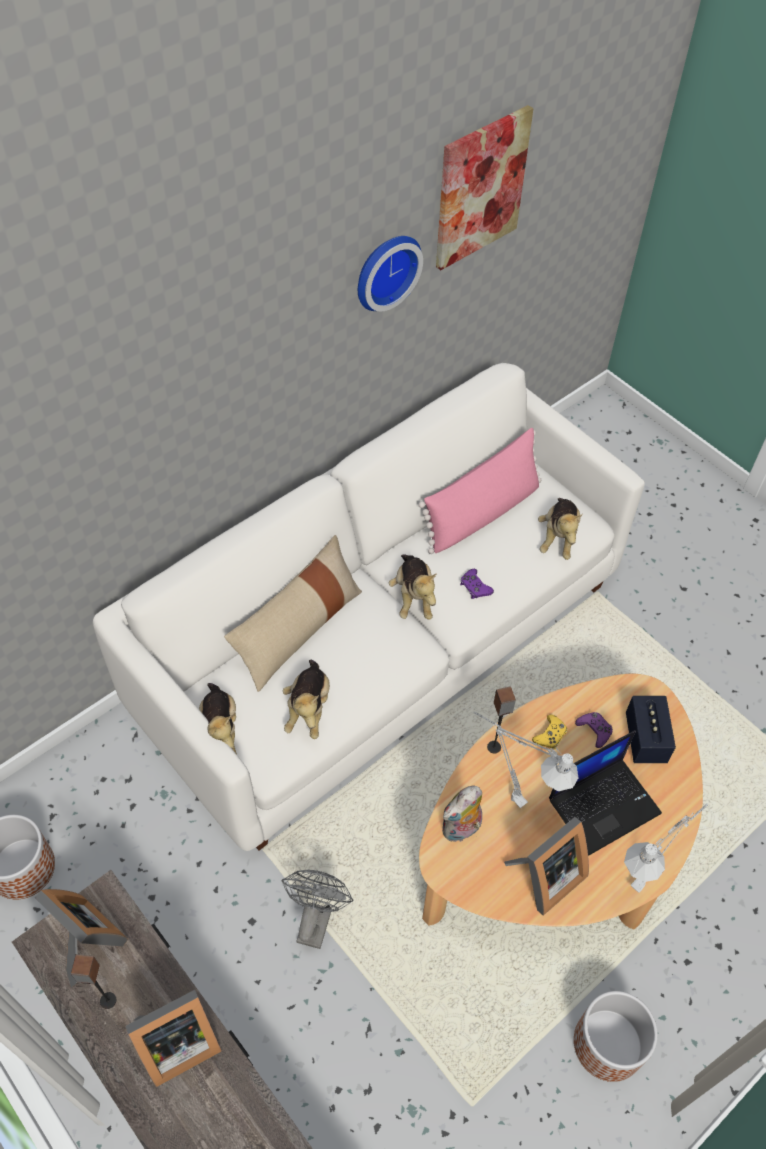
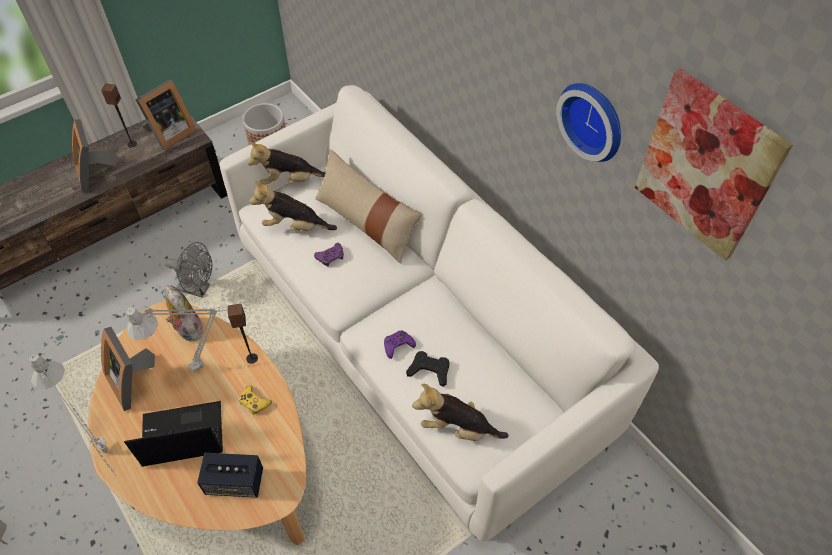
camera: 95 degrees right, 0 degrees up
(413, 596) = (394, 300): plush toy -> none
(482, 513) = (487, 362): pink pillow -> none
(501, 558) = (429, 370): none -> black game controller
(594, 730) = (251, 439): purple game controller -> purple game controller (330, 257)
(604, 804) = (181, 435): laptop -> laptop turned 105 degrees clockwise
(607, 1043) = (54, 467): planter -> none

